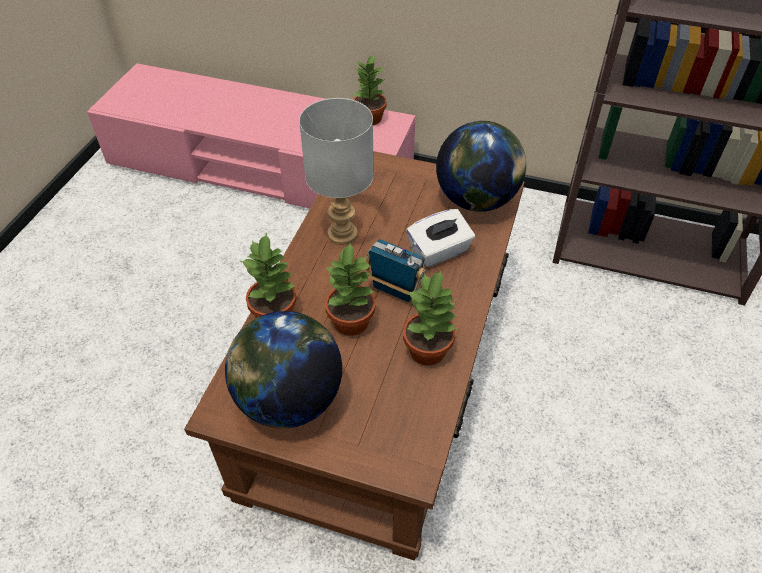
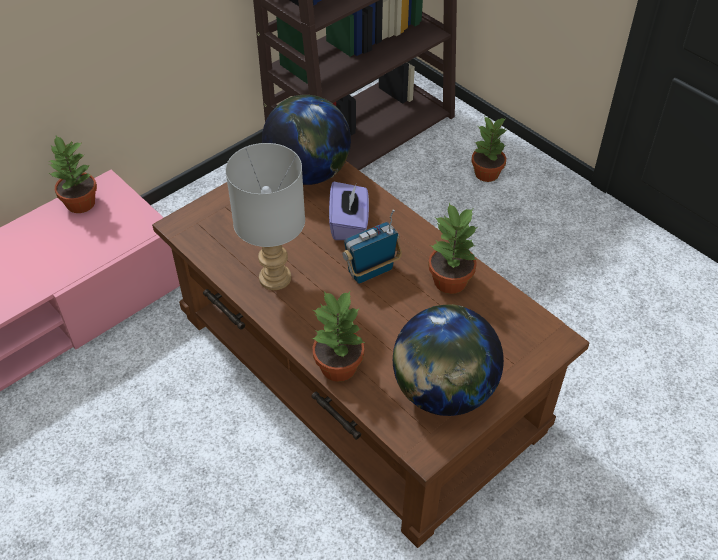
camera: 60 degrees left, 0 degrees up
(350, 323) = (386, 317): potted plant -> potted plant (487, 174)
(439, 251) = (349, 224): white tissue box -> purple tissue box

